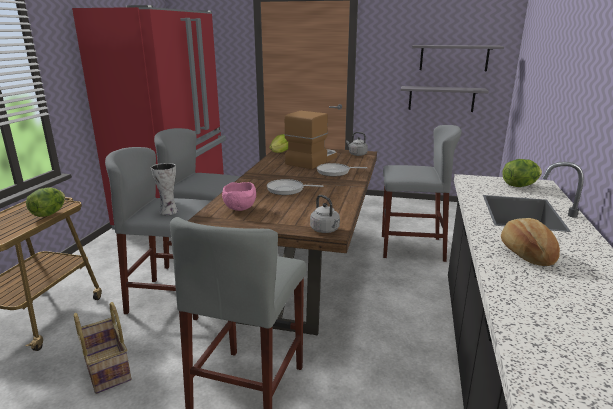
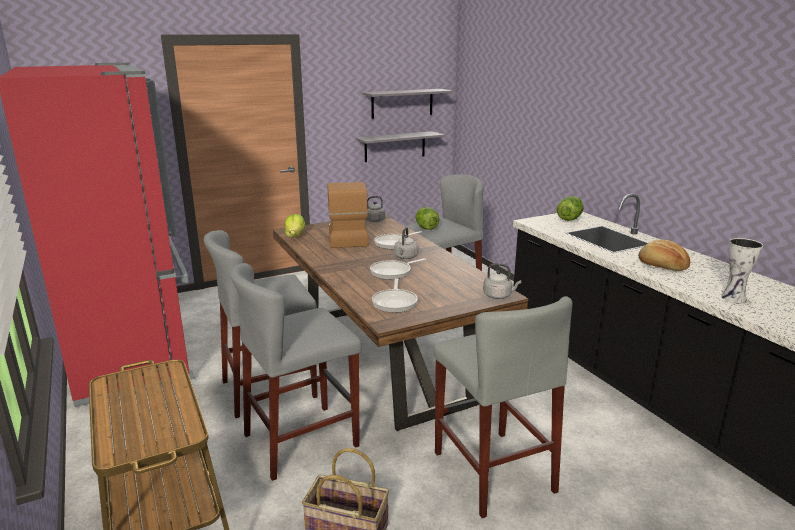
camera: 40 degrees left, 0 degrees up
(49, 214) = (175, 385): lettuce -> lettuce (426, 228)
(168, 212) = (313, 331): vase -> vase (735, 298)
(241, 209) = (395, 302): pink bowl -> frying pan
(320, 183) = (405, 257): none -> grey kettle

